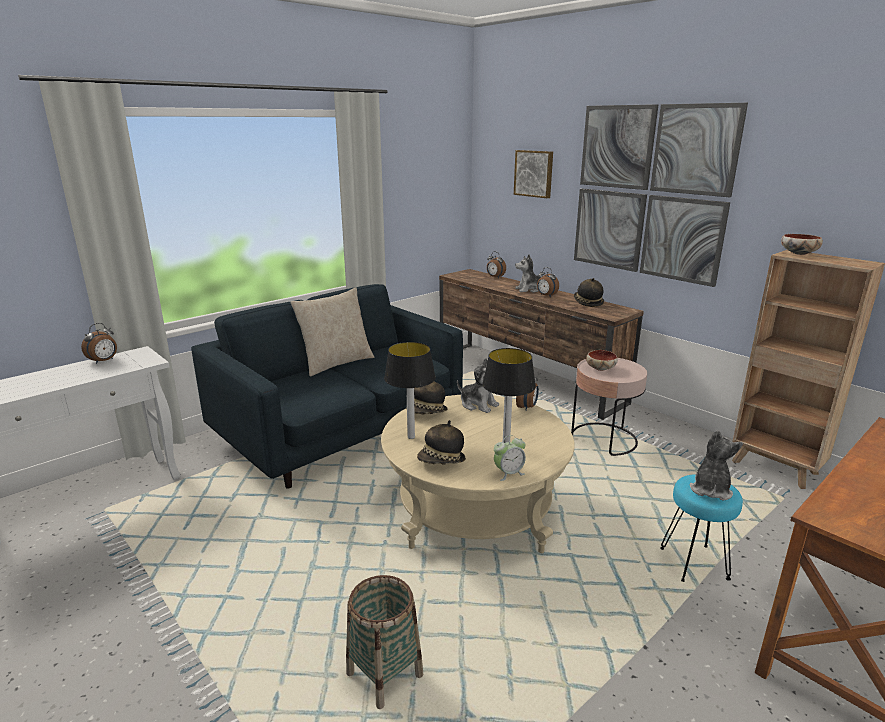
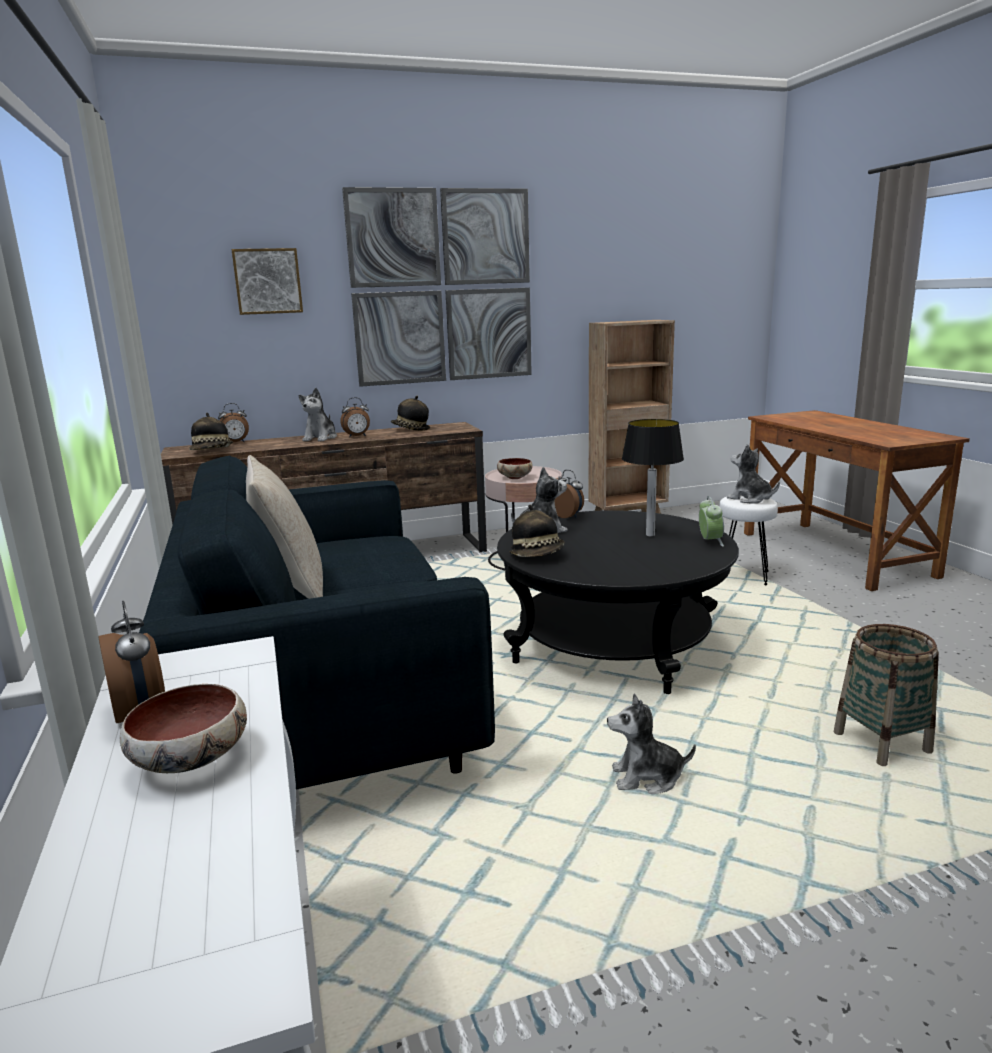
camera: 65 degrees left, 5 degrees down
(300, 555) = (646, 778): none -> plush toy
(411, 437) = (598, 569): table lamp -> none
(441, 461) = (669, 563): hat -> hat (212, 451)
(475, 510) = (613, 645): beige coffee table -> black coffee table
(693, 563) = (743, 576): turquoise stool -> white stool
(798, 253) = (608, 322): bowl -> bowl (191, 761)

